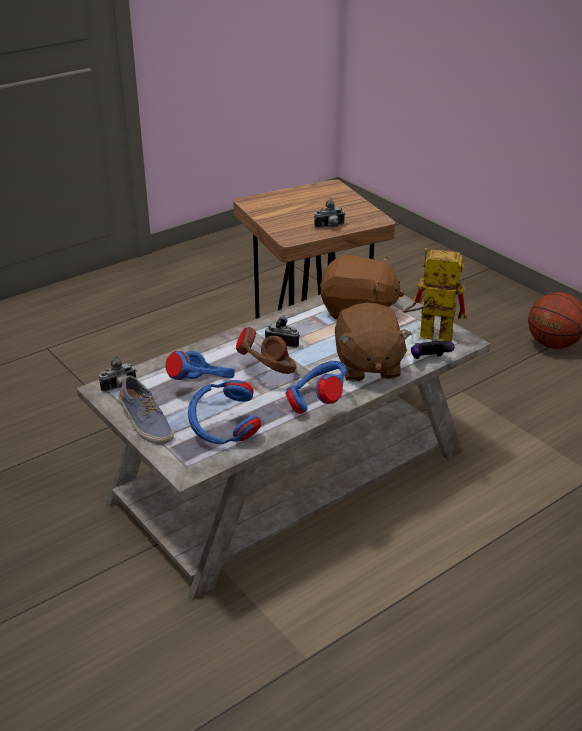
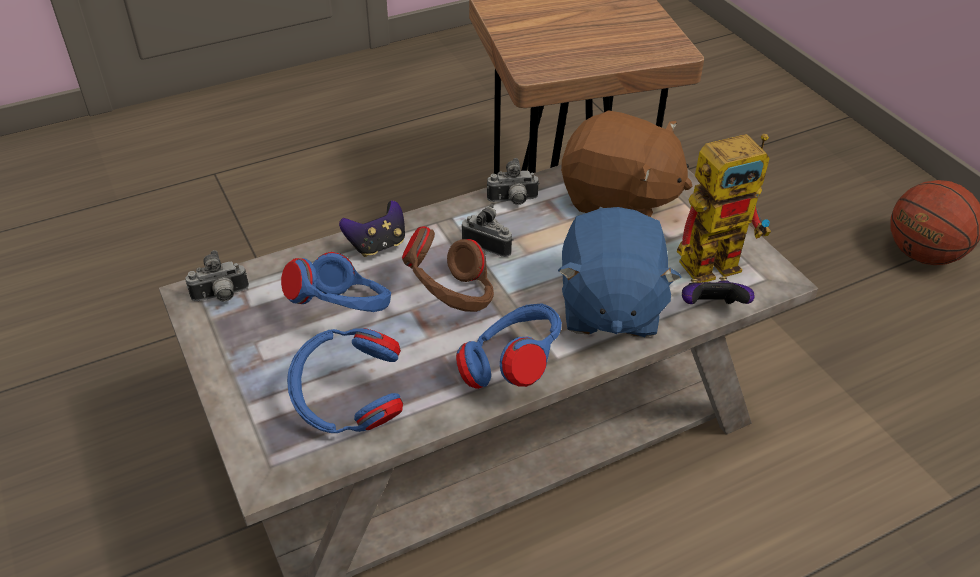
camera: 10 degrees right, 10 degrees up
(145, 423) = (235, 370): shoe -> none
(211, 350) = (377, 245): none -> game controller
(330, 227) = (600, 57): camera -> camera (513, 201)
(367, 366) = (608, 306): brown plush toy -> blue plush toy
(427, 335) = (718, 259): toy robot -> toy robot turned 135 degrees clockwise

